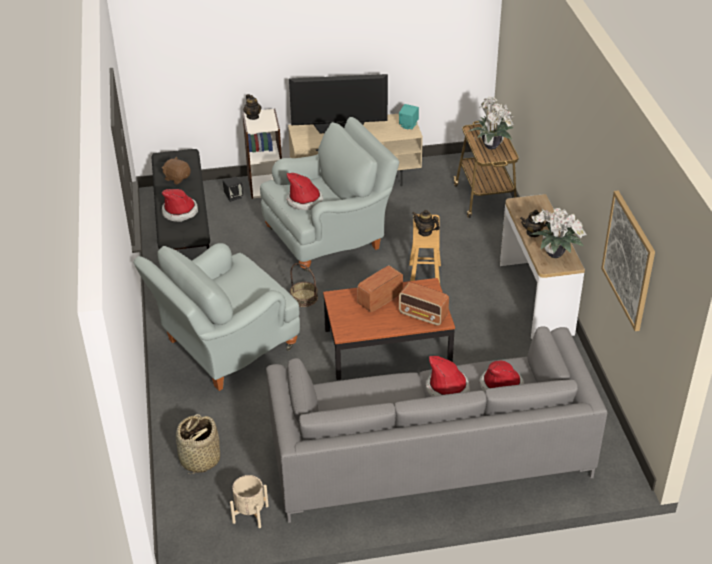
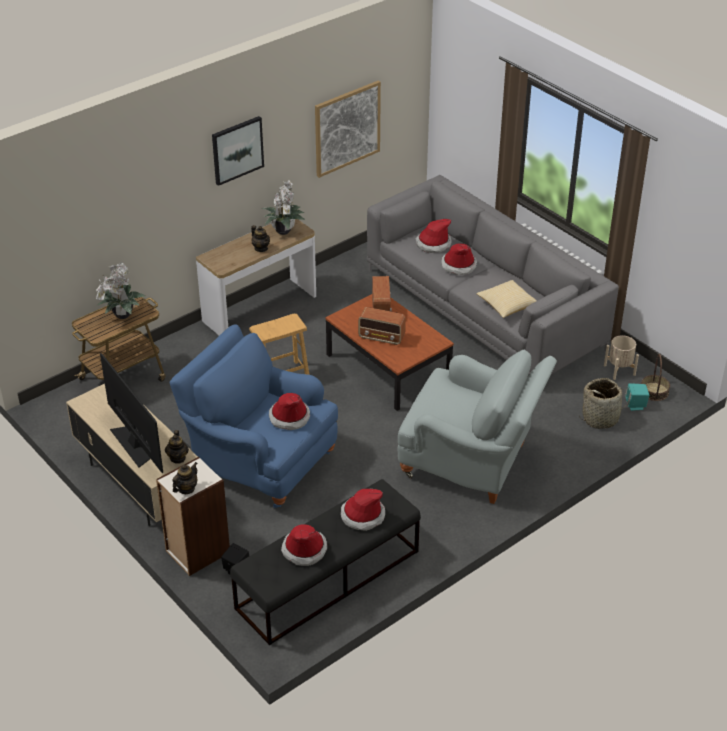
camera: 120 degrees left, 0 degrees up
(177, 178) = (304, 550): brown plush toy -> hat
(304, 298) = (365, 441): basket -> basket (654, 391)
(330, 237) = (259, 461): grey armchair -> blue armchair
(352, 393) = (507, 306): none -> pillow
(408, 125) = (98, 395): turquoise speaker -> turquoise speaker (635, 405)
(425, 232) = (283, 325): teapot -> teapot (178, 458)
(579, 142) = (237, 150): none -> picture

